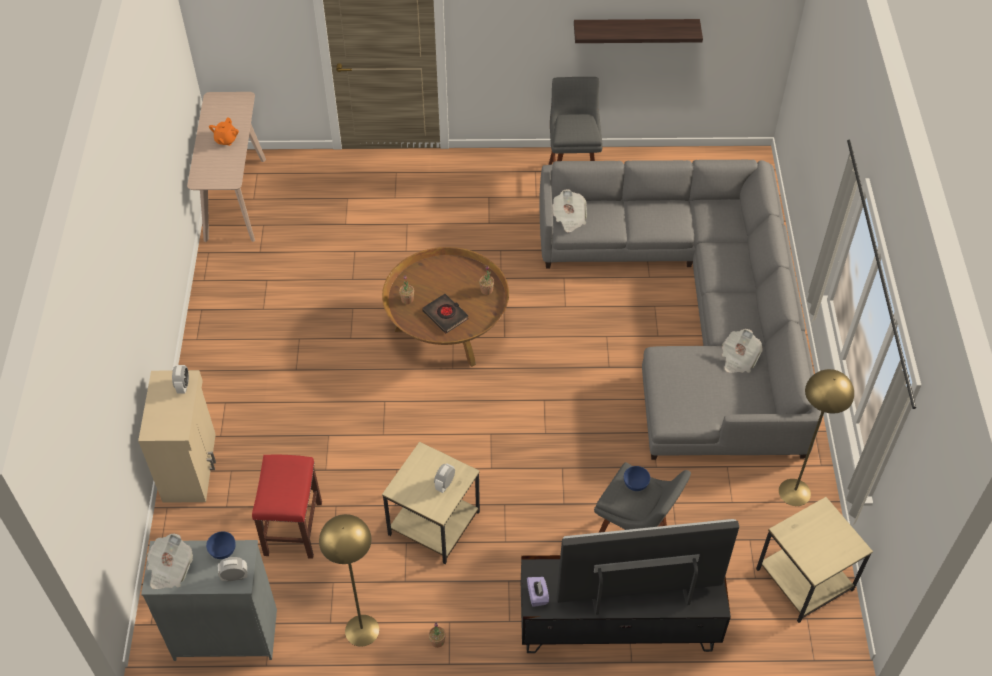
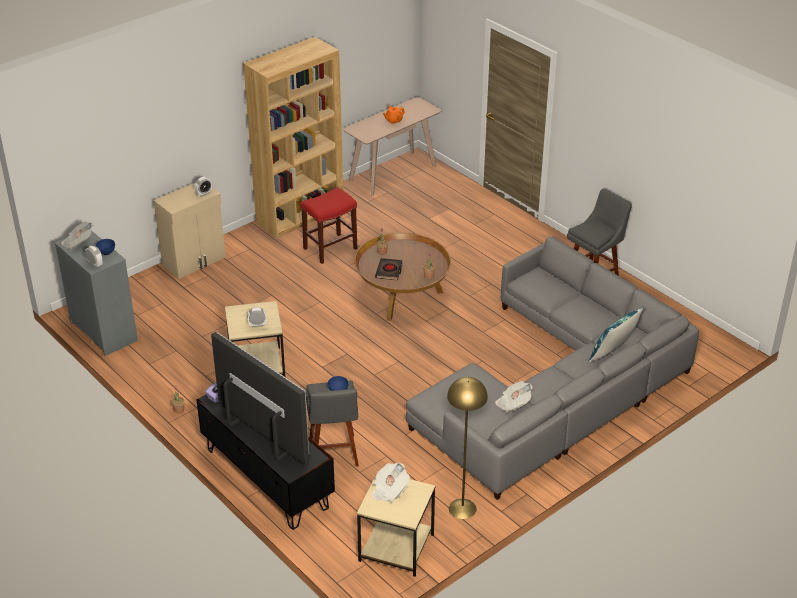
camera: 50 degrees right, 15 degrees down
(217, 321) = (300, 215): none -> brown bookcase
(293, 529) = (195, 318): red stool -> red stool (330, 249)
(361, 630) = (156, 378): yellow floor lamp -> none
(569, 218) = (531, 277): newspaper -> newspaper (389, 490)
(635, 30) = (667, 178): shelf -> none
(734, 242) = (613, 354): none -> blue pillow

